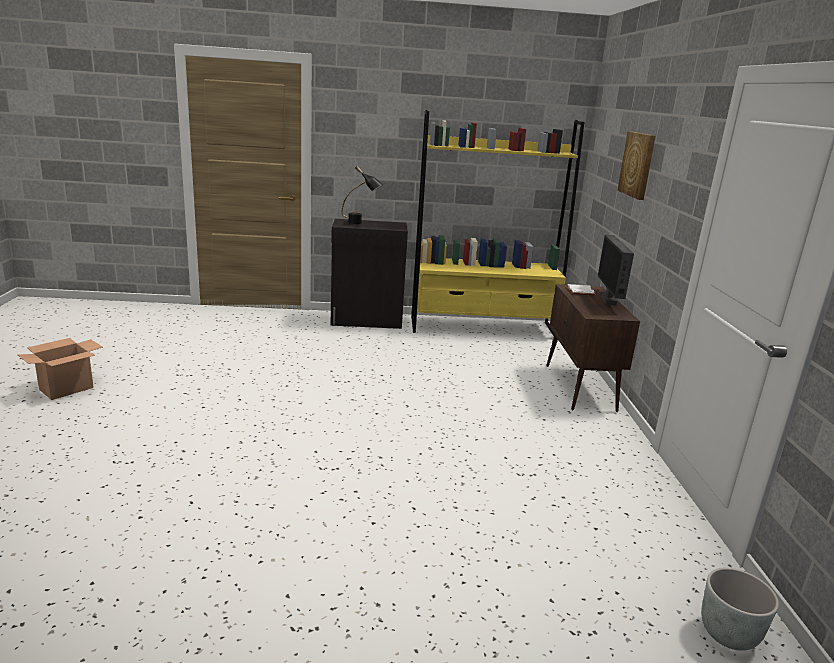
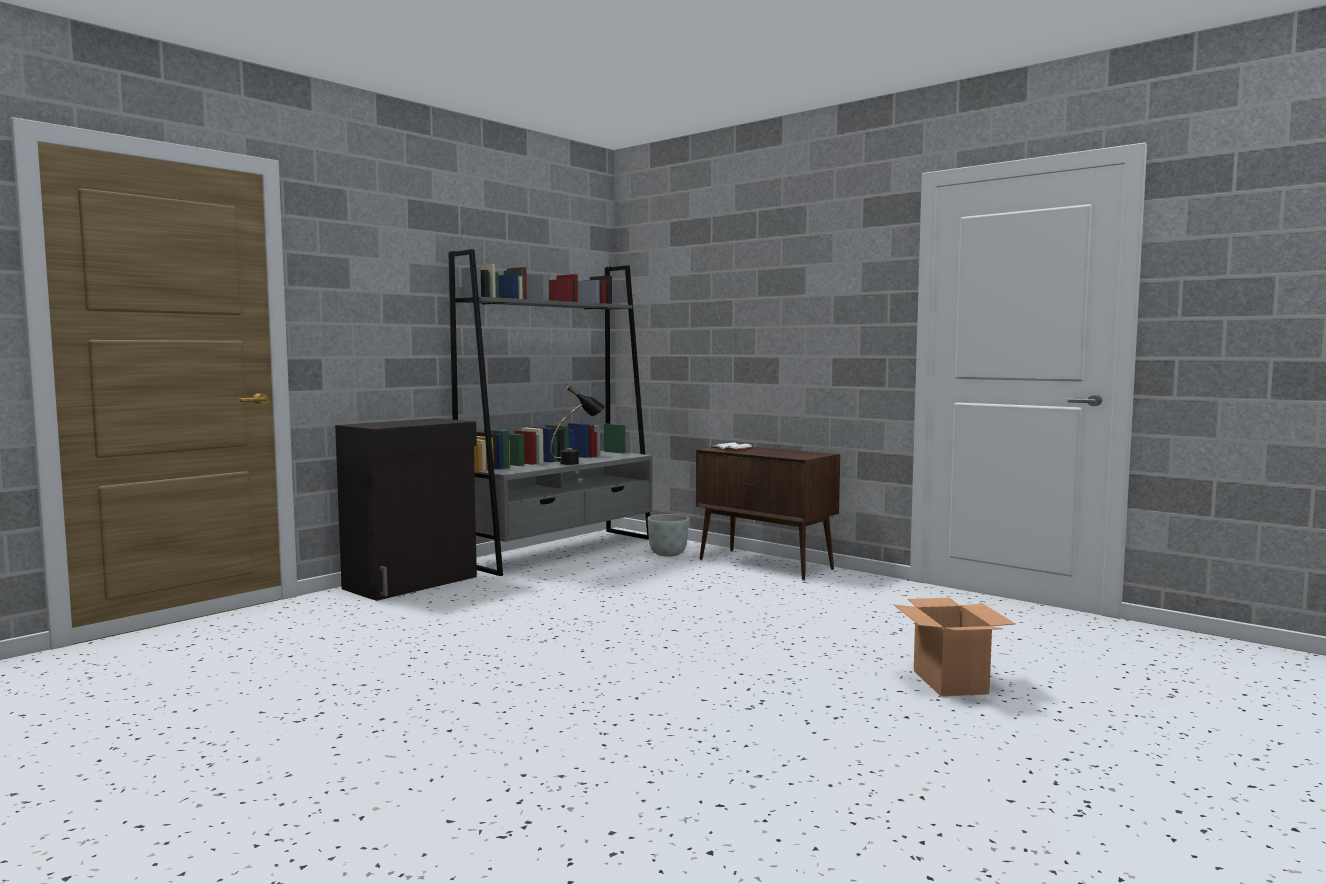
camera: 45 degrees left, 15 degrees down
(67, 388) = (123, 821): cardboard box -> cardboard box (949, 682)
(361, 223) = (392, 423): black table lamp -> black table lamp (578, 463)
(483, 327) = (561, 551): yellow bookcase -> grey bookcase
(609, 300) = (774, 449): monitor -> none
(638, 164) = (755, 296): picture -> none
(729, 635) = (1206, 651): grey planter -> grey planter (668, 554)

